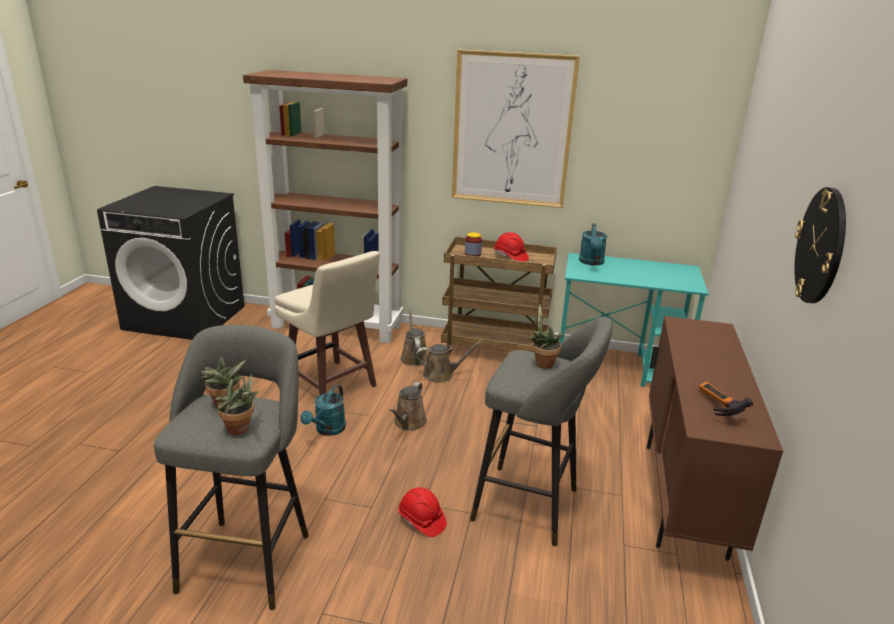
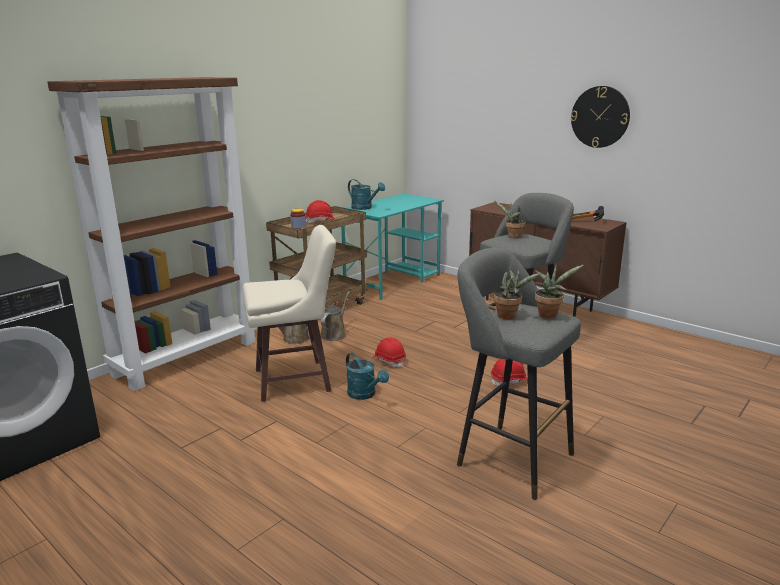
camera: 60 degrees left, 5 degrees down
(408, 423) = (389, 360): brown watering can -> red hard hat
(512, 130) = (288, 115): picture -> none

